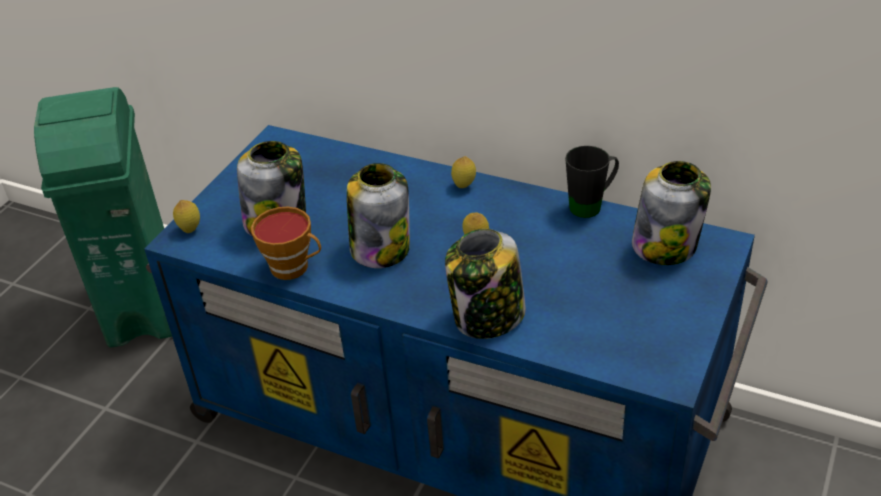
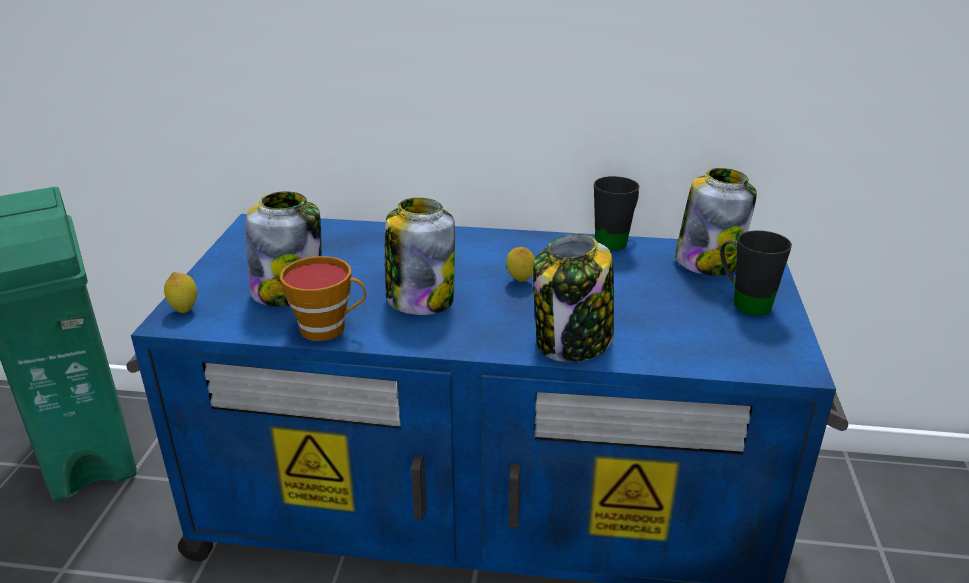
camera: 20 degrees left, 10 degrees down
(464, 186) = (480, 239): lemon -> none
(670, 298) = (743, 302): none -> black mug

